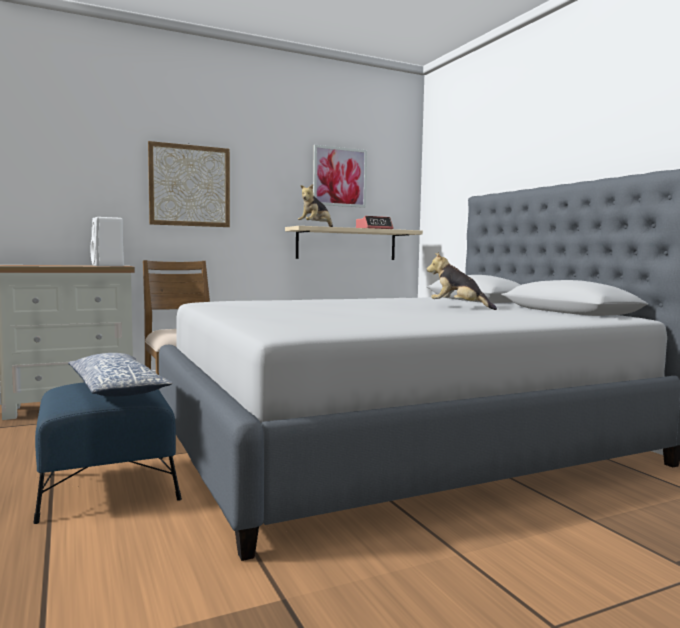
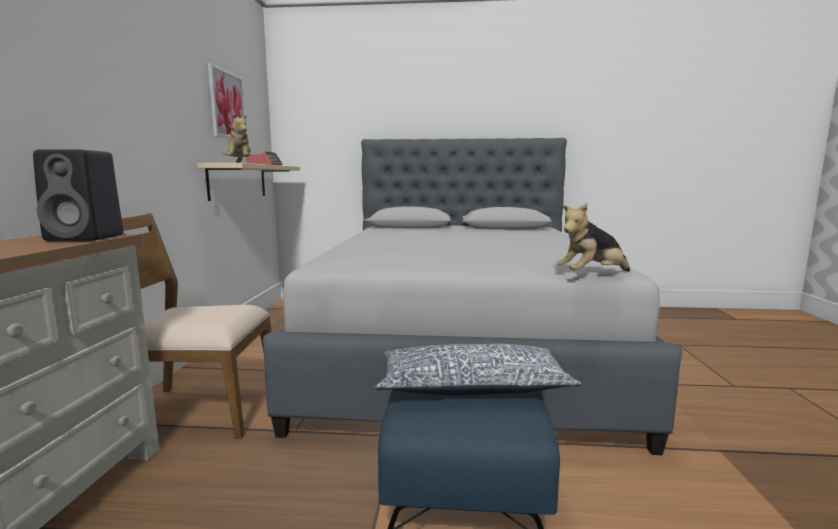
camera: 60 degrees left, 5 degrees up
(108, 266) = (88, 238): white speaker -> black speaker
(190, 184) = (104, 97): picture -> none
(459, 307) = (465, 234): plush toy -> plush toy (592, 275)

